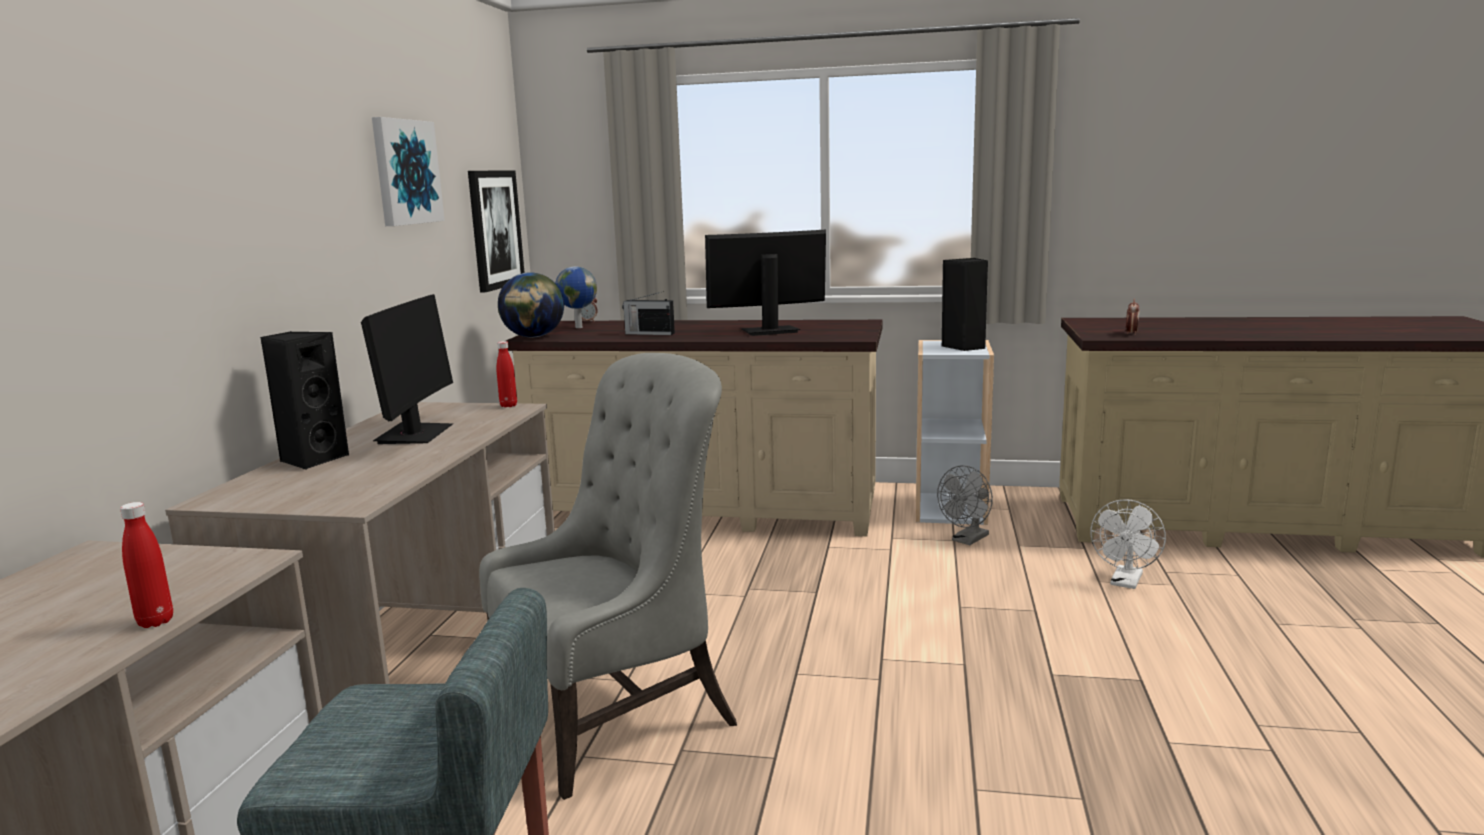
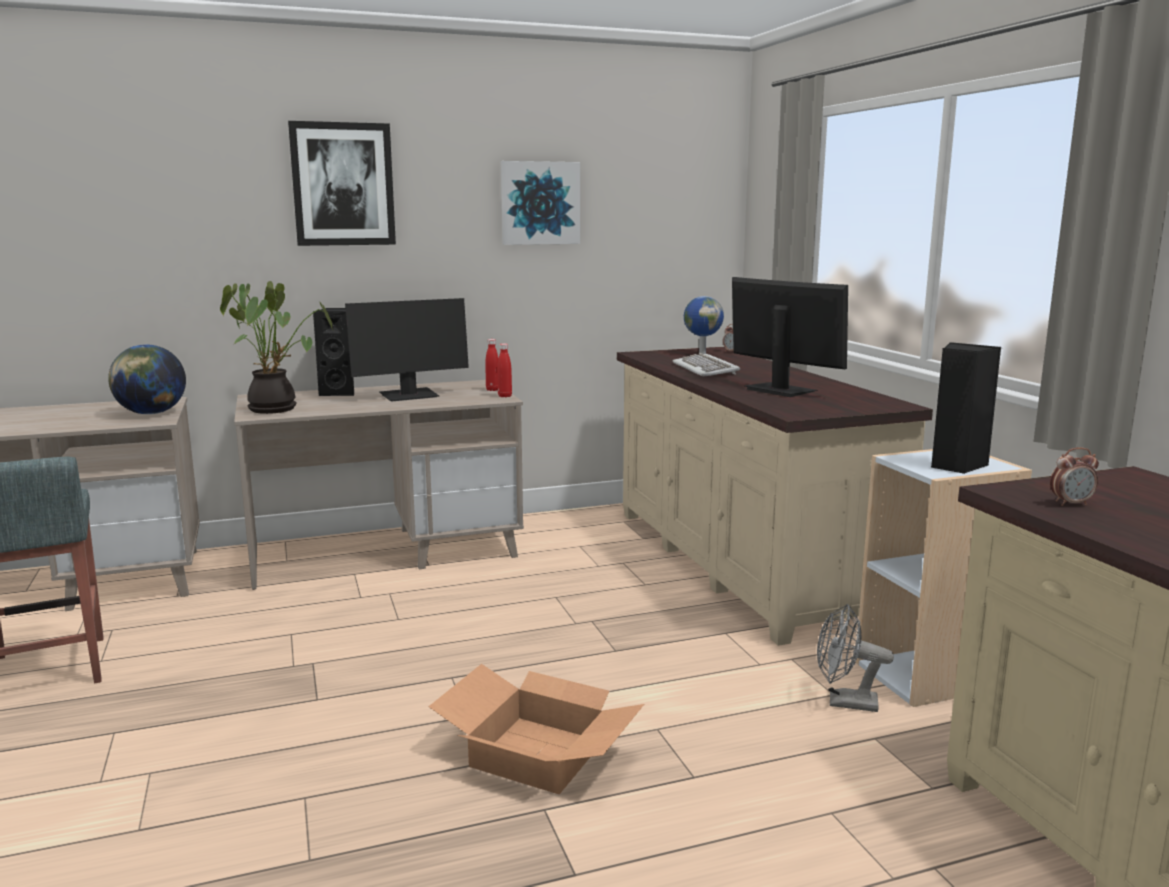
camera: 60 degrees right, 0 degrees up
(155, 622) = (74, 427): red bottle -> red bottle (492, 390)
(337, 492) = (277, 408): none -> potted plant
(495, 229) = (676, 255): picture -> picture (343, 184)
(534, 337) = (645, 353): globe -> globe (151, 413)
(617, 714) = (349, 629): grey chair -> none
(649, 333) = (706, 369): radio -> keyboard
(967, 659) = (540, 753): none -> cardboard box
(1125, 583) = (851, 835): white fan -> none

